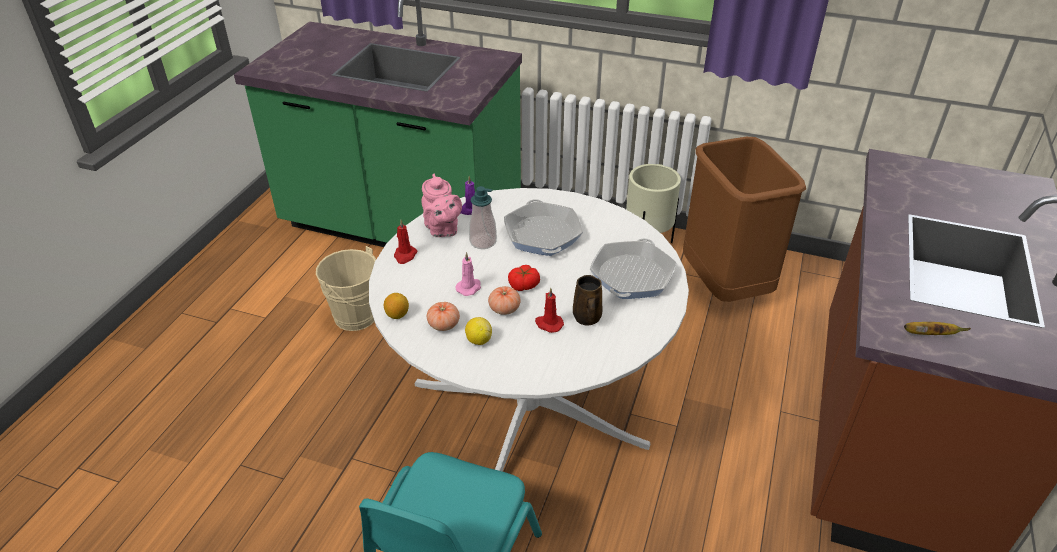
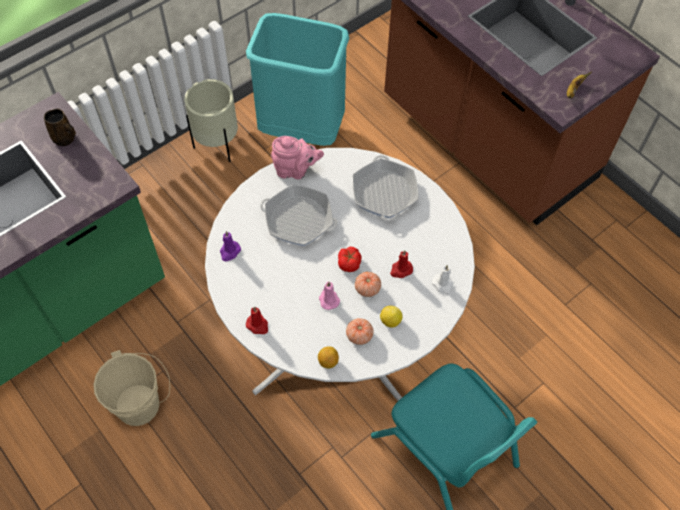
camera: 60 degrees left, 20 degrees up
(442, 230) = (242, 283): pink teapot -> pink teapot (295, 170)
(483, 242) = (279, 263): soap dispenser -> none
(559, 364) = (443, 284): none -> white candle
(587, 318) = (410, 244): brown mug -> brown mug (65, 139)
(632, 276) = (384, 193): frying pan -> frying pan turned 150 degrees counterclockwise
(725, 286) = (302, 129): brown trash can -> turquoise trash can

